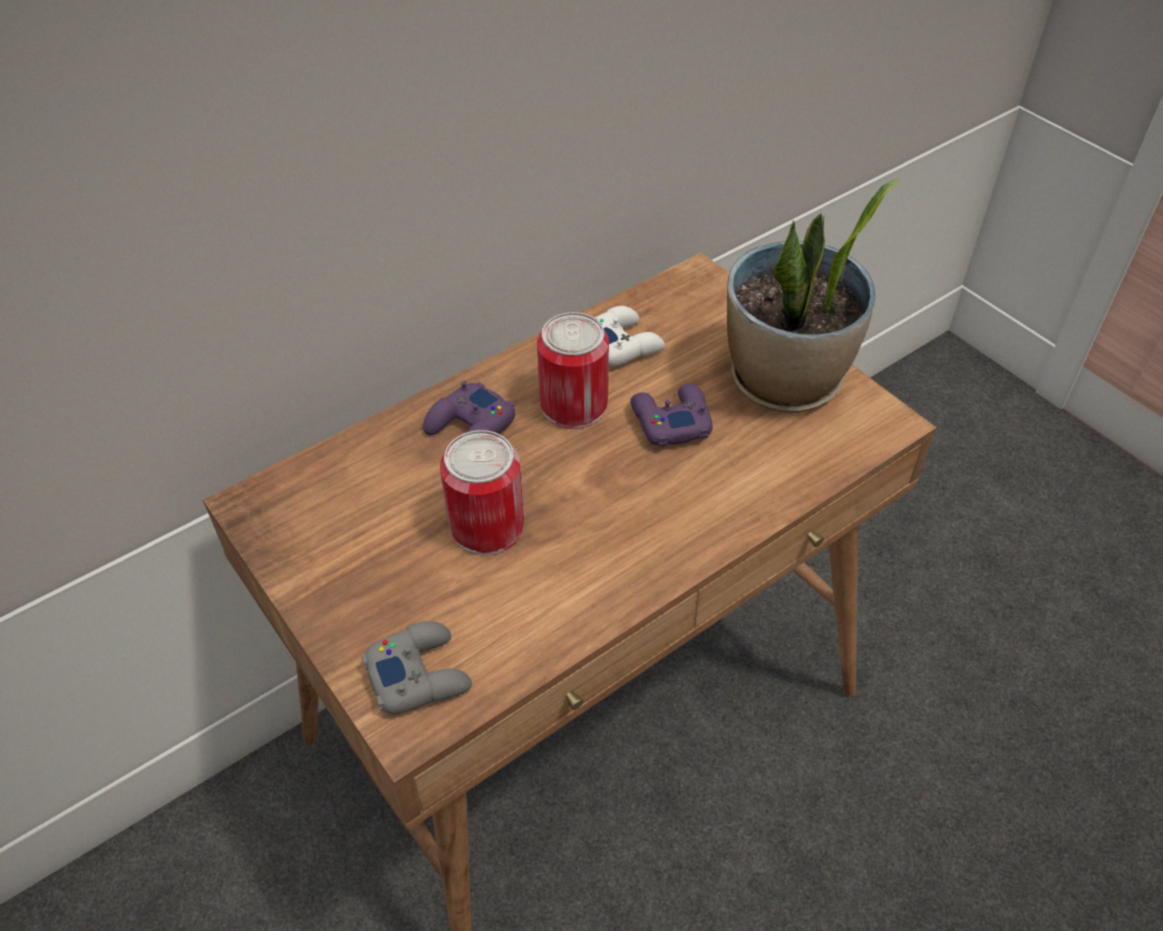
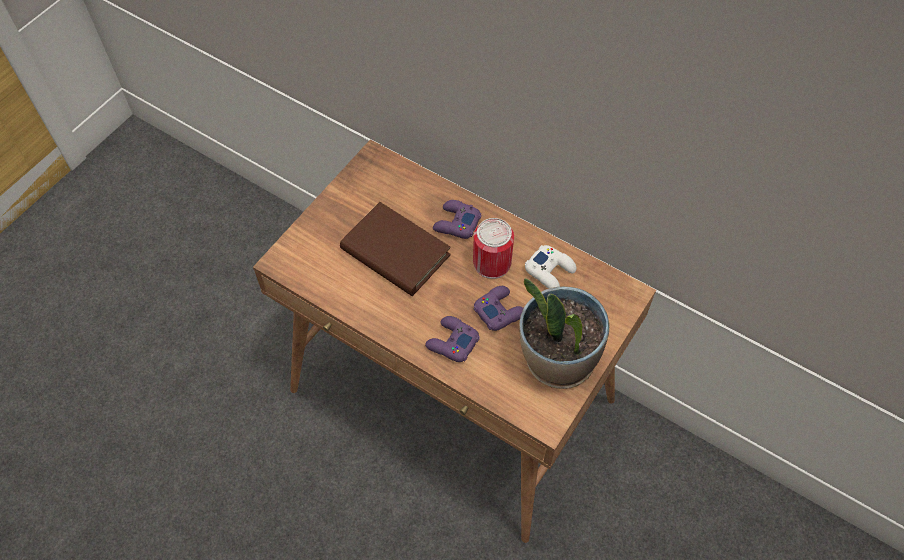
camera: 70 degrees right, 10 degrees up
(419, 674) = (305, 256): grey game controller -> none
(487, 526) = (395, 252): can -> brown book
(708, 496) = (452, 342): none -> purple game controller

